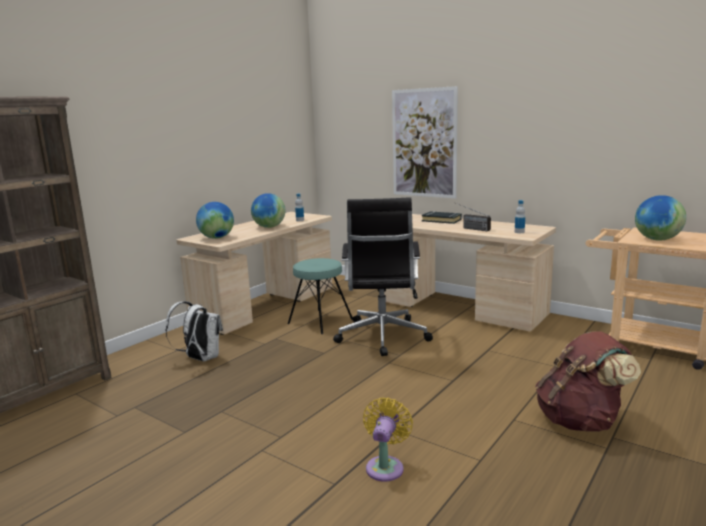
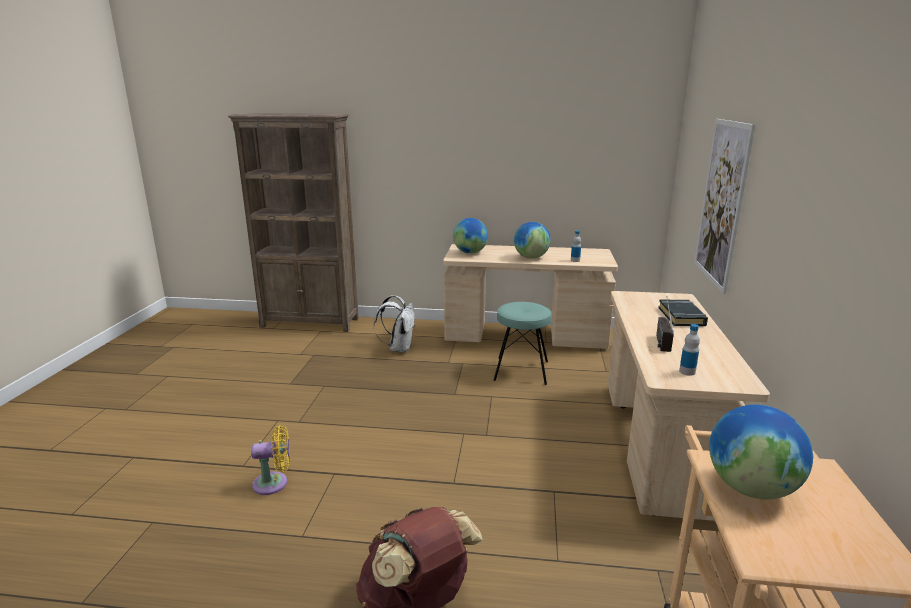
camera: 60 degrees right, 5 degrees up
(382, 337) = (519, 413): black office chair -> none

